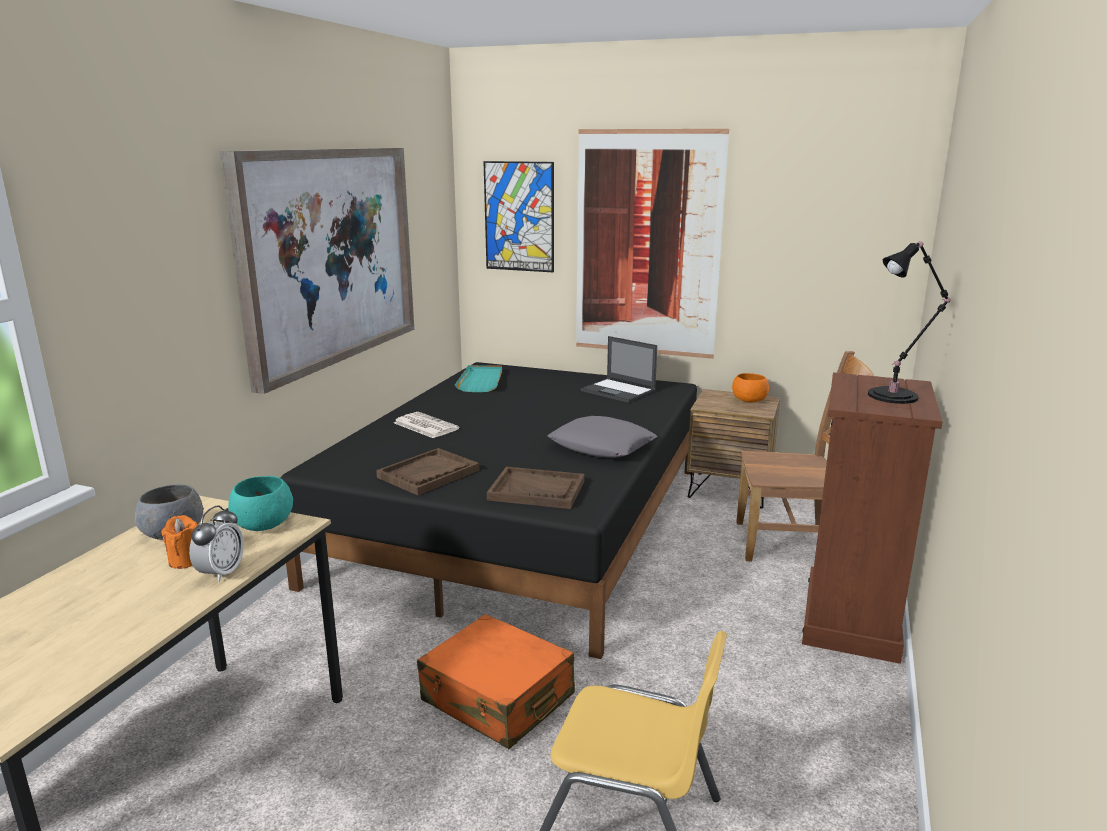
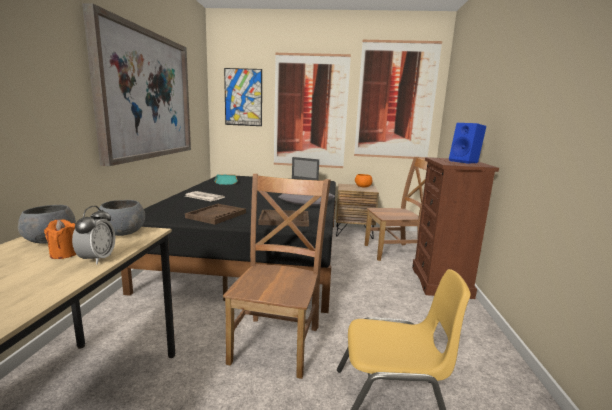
camera: 15 degrees left, 5 degrees down
(262, 525) = (122, 233): turquoise bowl -> grey bowl
(497, 698) = (277, 341): orange suitcase -> brown chair
(825, 224) = (395, 101): none -> picture
(896, 395) = (465, 162): black table lamp -> blue speaker

